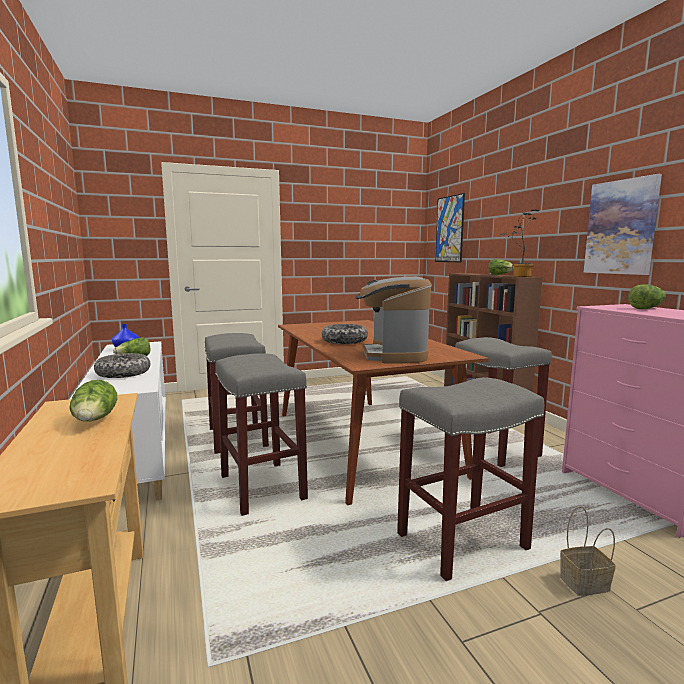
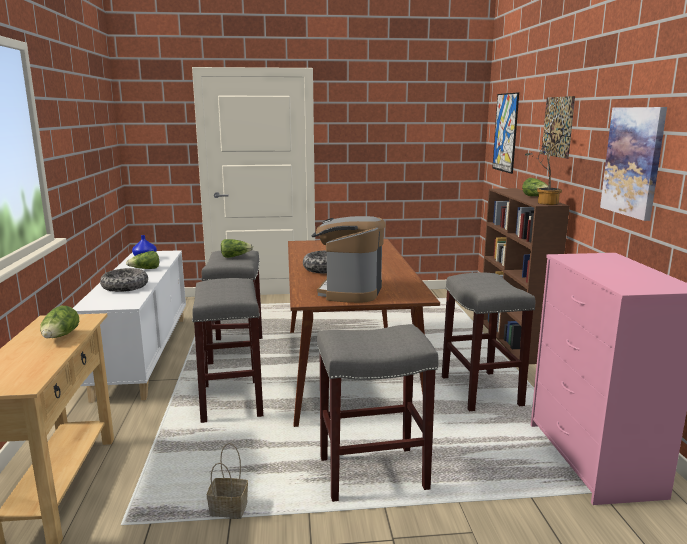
camera: 15 degrees right, 5 degrees up
(517, 213) = (557, 127): none -> picture
(583, 584) = (453, 525): basket -> basket (227, 510)
(646, 308) = (615, 263): lettuce -> lettuce (235, 256)

